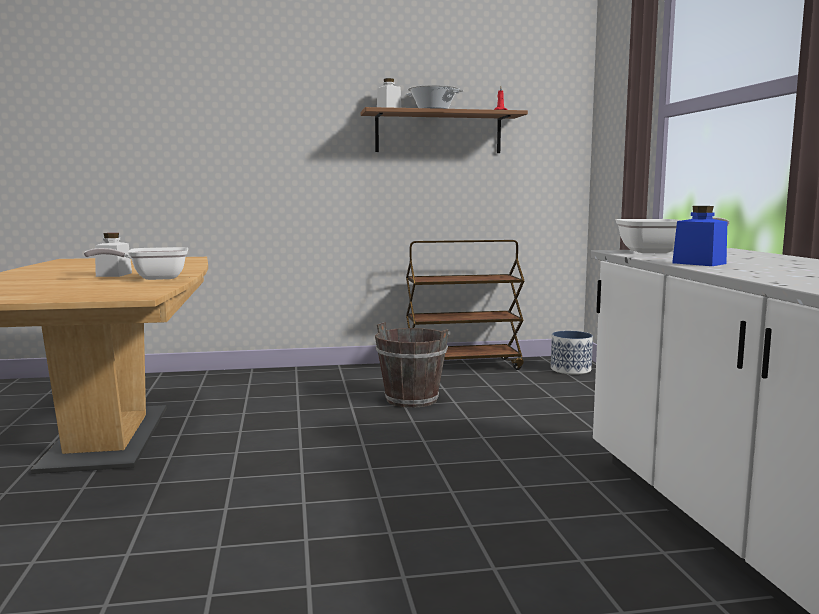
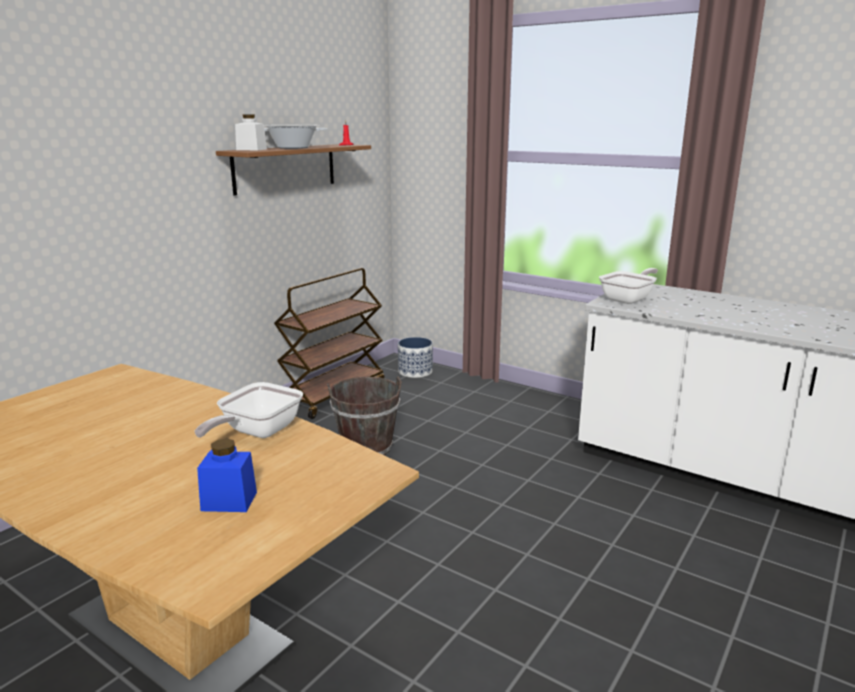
camera: 45 degrees left, 10 degrees up
(114, 274) = (181, 441): white jar -> none
(699, 263) = (709, 317): blue jar -> blue jar (229, 501)

